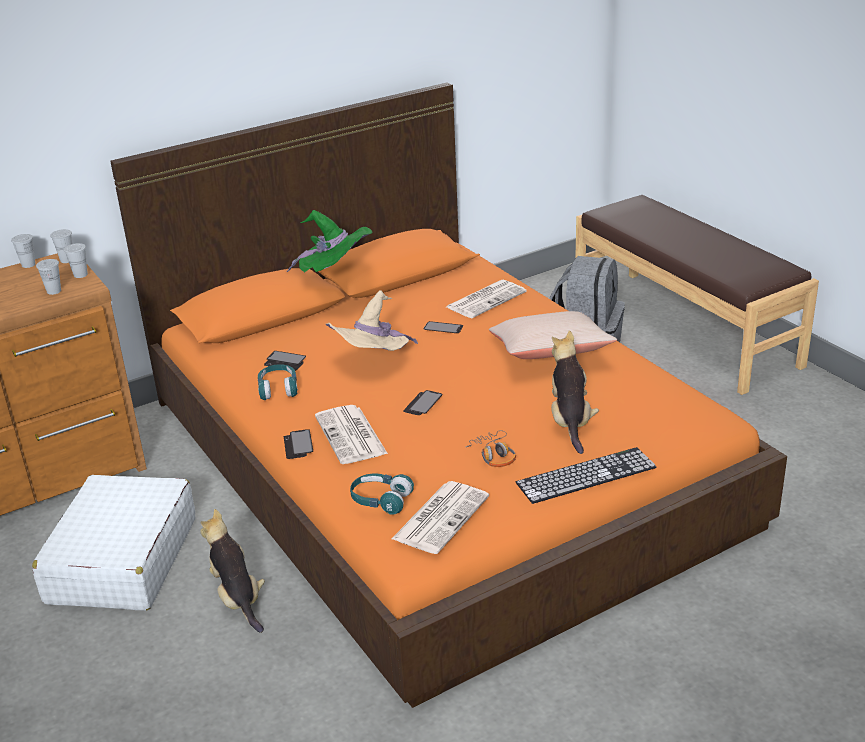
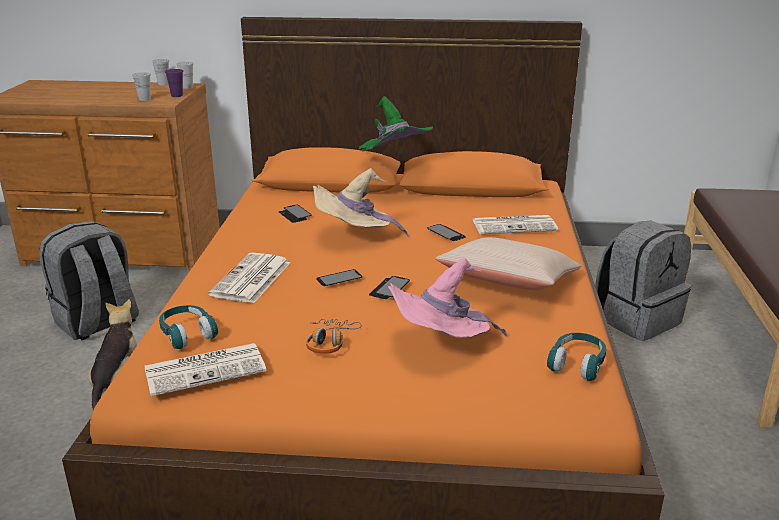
camera: 35 degrees right, 5 degrees down
(80, 275) = (177, 95): white cup -> purple cup
(122, 560) = (97, 323): white suitcase -> grey backpack
(278, 389) = (261, 230): turquoise headphones -> turquoise headphones (577, 364)
(298, 445) = (208, 271): phone -> phone (389, 289)
(570, 421) = (441, 345): plush toy -> pink hat
(586, 475) = (381, 397): keyboard -> none

